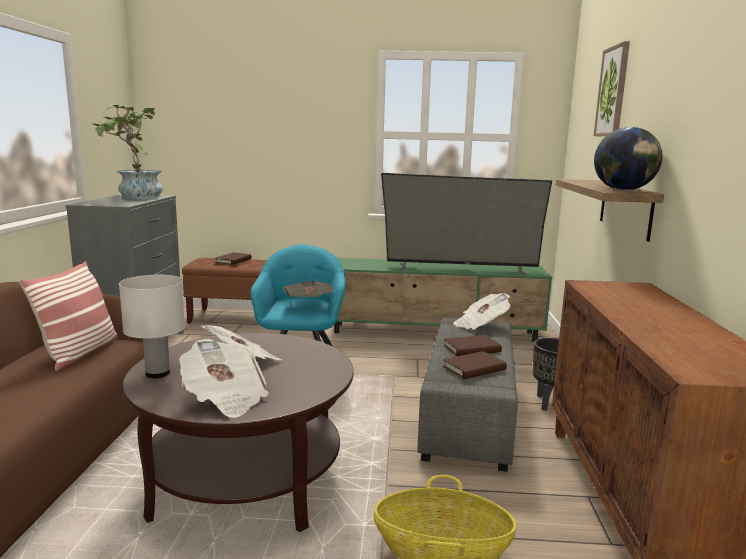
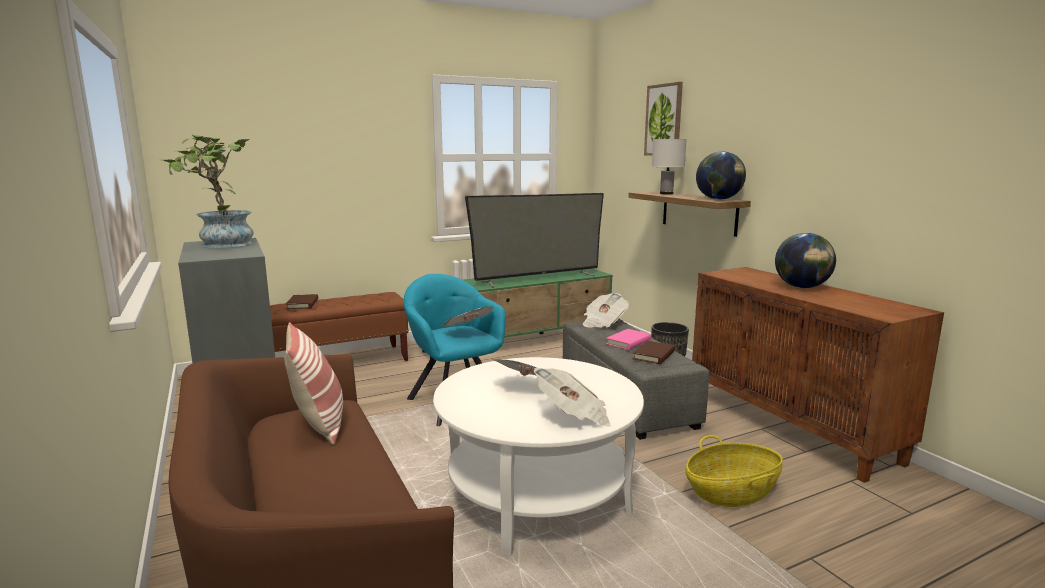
camera: 30 degrees left, 0 degrees up
(158, 373) = (477, 413): white table lamp -> white table lamp (666, 193)
(246, 479) = (537, 496): brown coffee table -> white coffee table
(472, 349) = (628, 342): brown book -> pink book
(664, 316) = (802, 287): none -> globe

